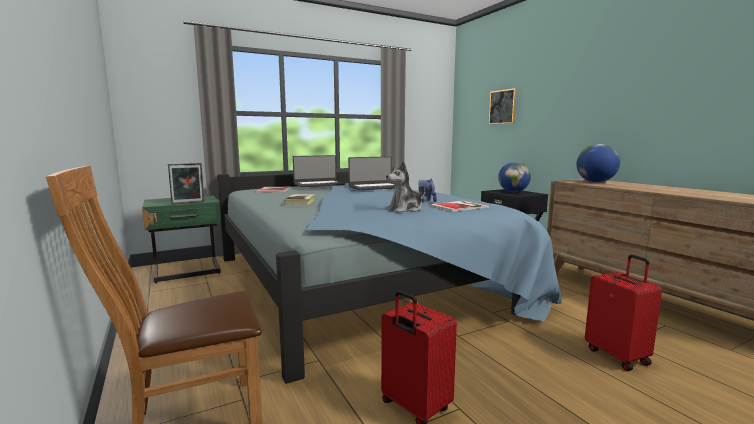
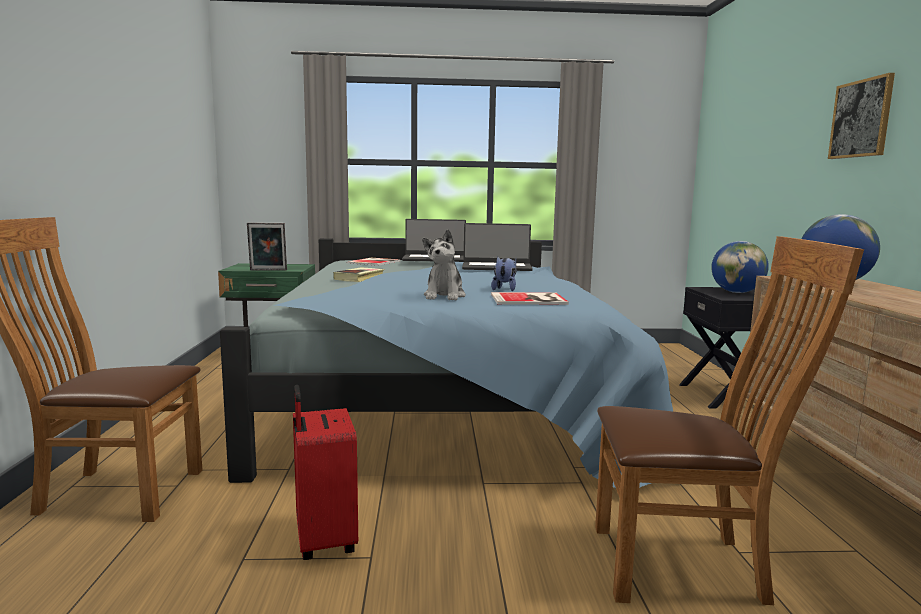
camera: 25 degrees right, 0 degrees up
(405, 209) = (444, 296): plush toy -> plush toy turned 75 degrees counterclockwise
(502, 107) = (752, 148): picture -> picture (861, 119)
(618, 356) = (688, 566): red suitcase -> brown chair

